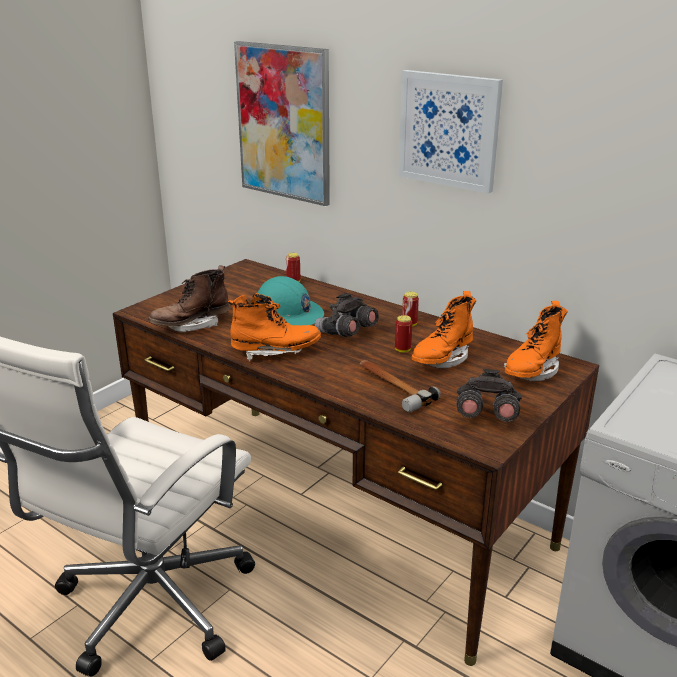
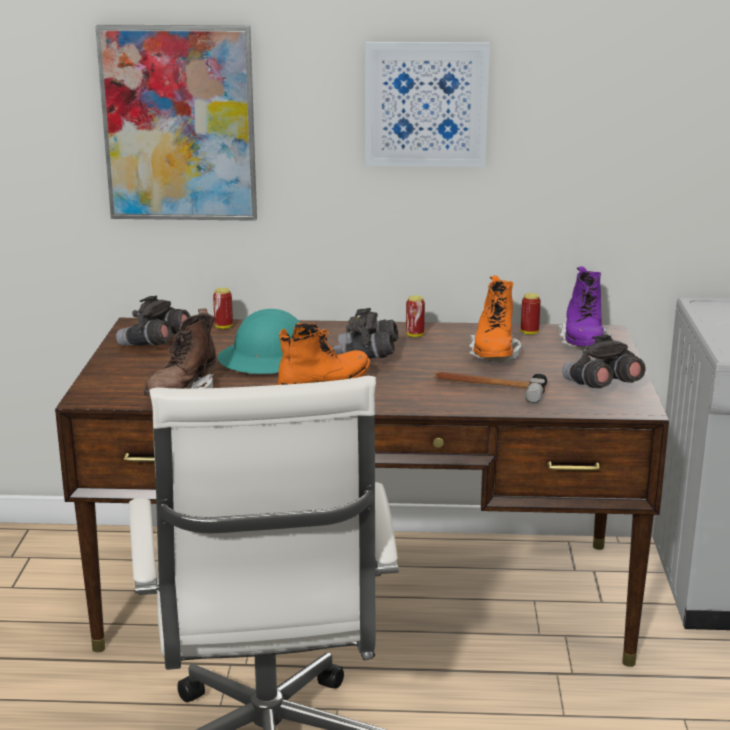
camera: 35 degrees left, 5 degrees down
(234, 283) = (155, 344): none -> grey binoculars
(402, 350) = (445, 357): can -> can (529, 333)
(531, 372) = (583, 344): orange boot -> purple boot

